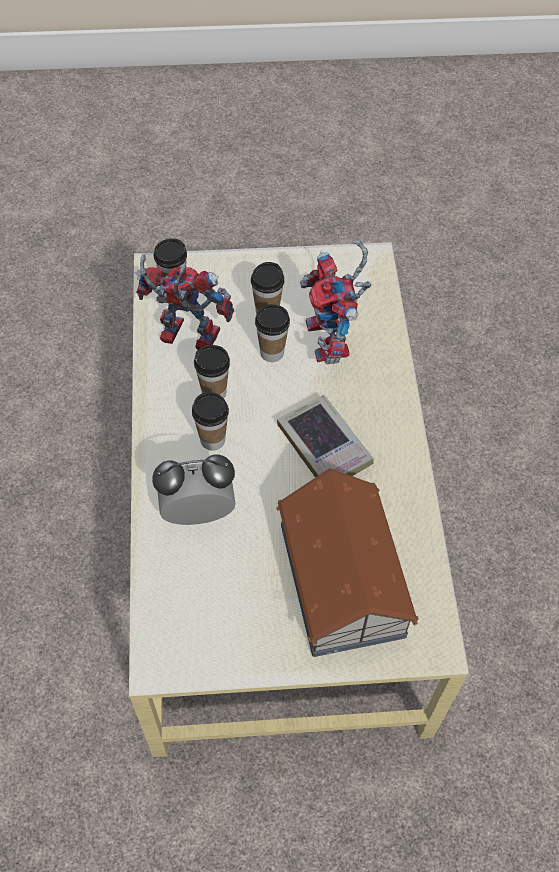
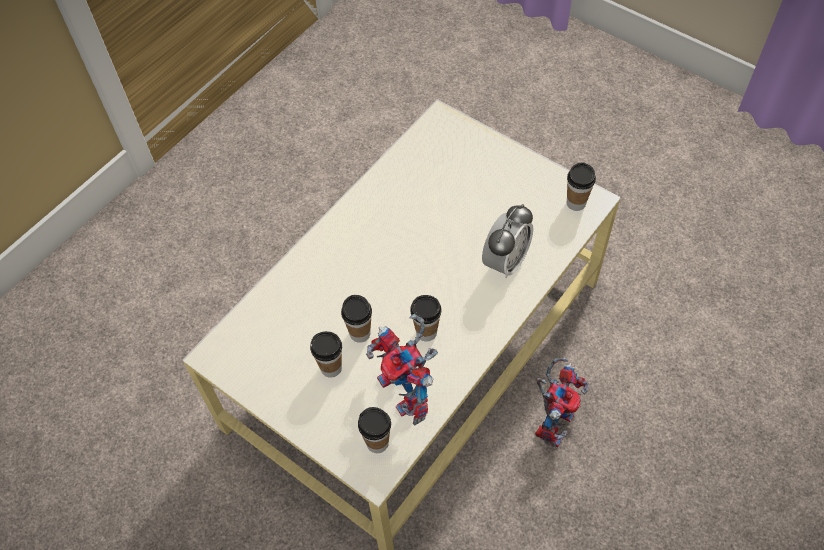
camera: 135 degrees left, 0 degrees up
(198, 513) = (505, 261): alarm clock -> alarm clock turned 90 degrees counterclockwise
(212, 440) = (456, 300): cup -> cup (576, 203)
(324, 446) = (391, 248): book -> none
(333, 343) = (313, 310): toy robot -> toy robot (552, 419)
(342, 577) = (455, 175): toy house -> none

